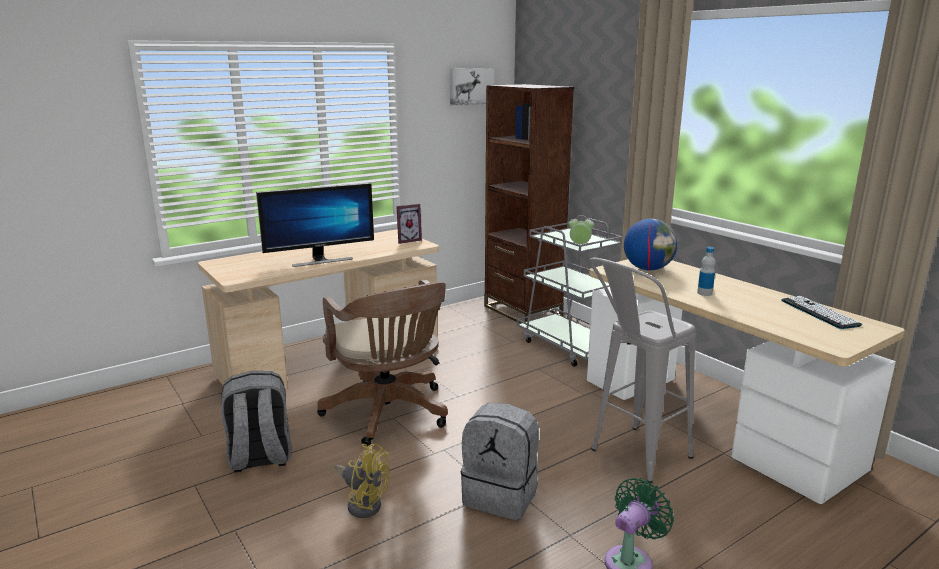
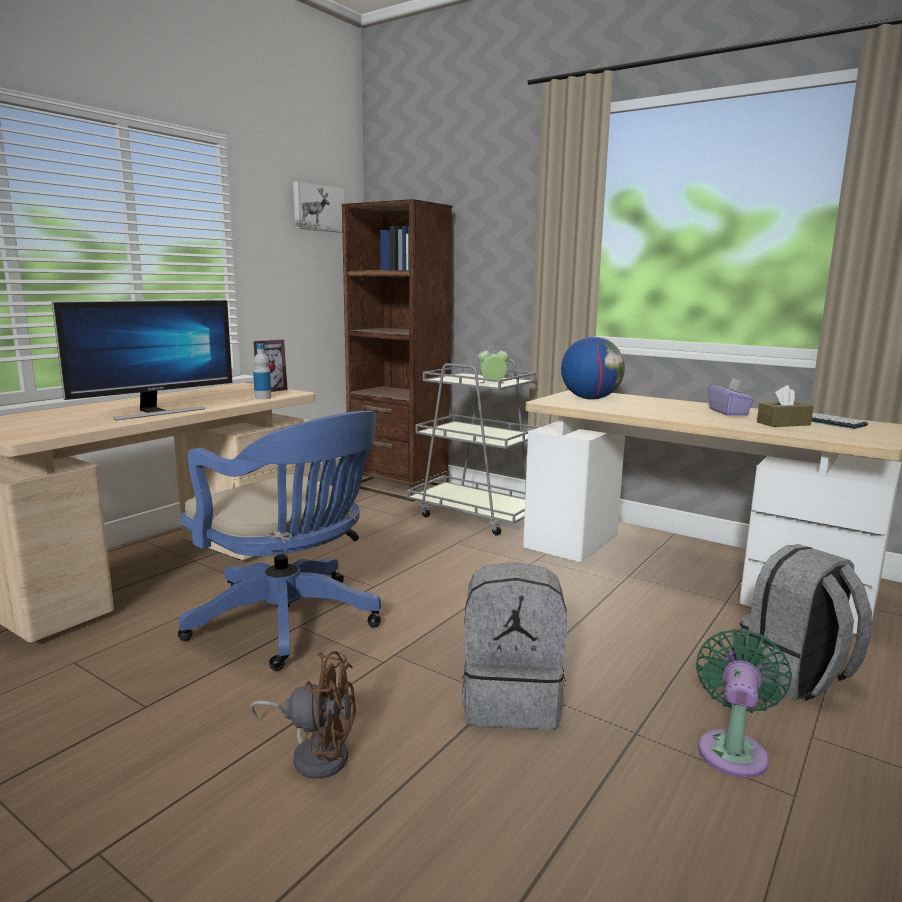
camera: 20 degrees left, 5 degrees down
(260, 458) = (103, 720): grey backpack -> grey backpack (795, 676)
(363, 503) = (315, 753): yellow fan -> brown fan
(389, 414) = (291, 622): brown office chair -> blue office chair
(631, 459) = (637, 625): grey stool -> none
(704, 293) = (679, 412): bottle -> bottle (263, 398)
(750, 297) = (728, 412): none -> purple tissue box
(782, 316) = (783, 423): none -> brown tissue box

